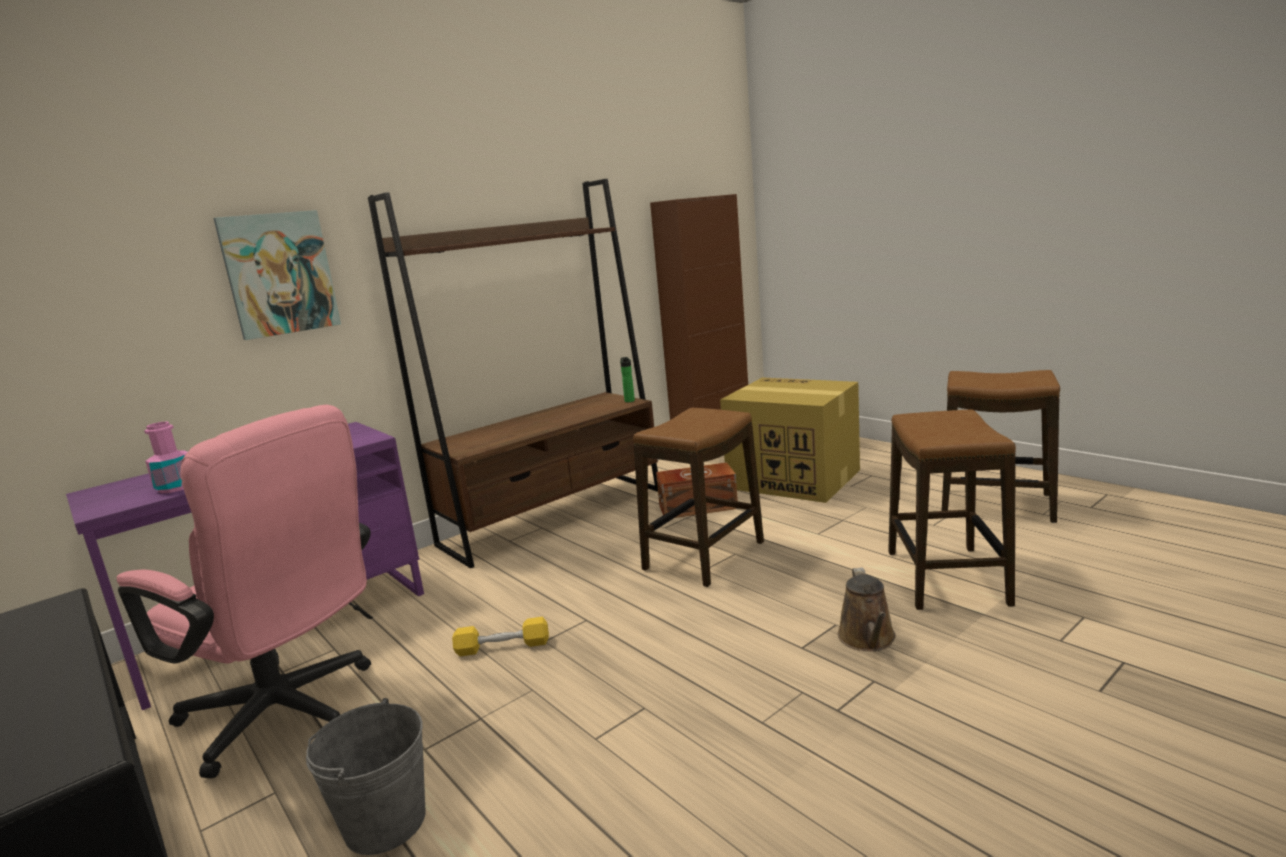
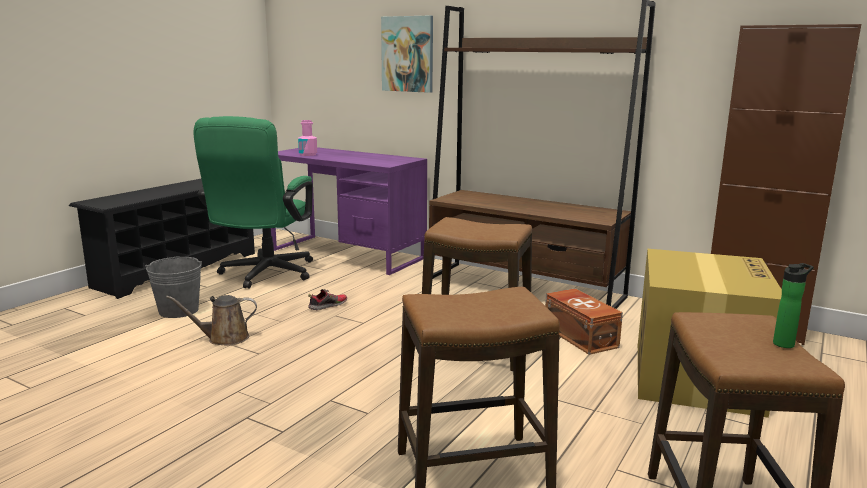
camera: 70 degrees right, 0 degrees up
(290, 715) = (264, 275): pink office chair -> green office chair
(503, 647) = (327, 306): yellow dumbbell -> shoe
(629, 400) = (605, 219): bottle -> bottle (785, 344)
(868, 639) = (344, 428): brown watering can -> brown watering can (224, 338)

